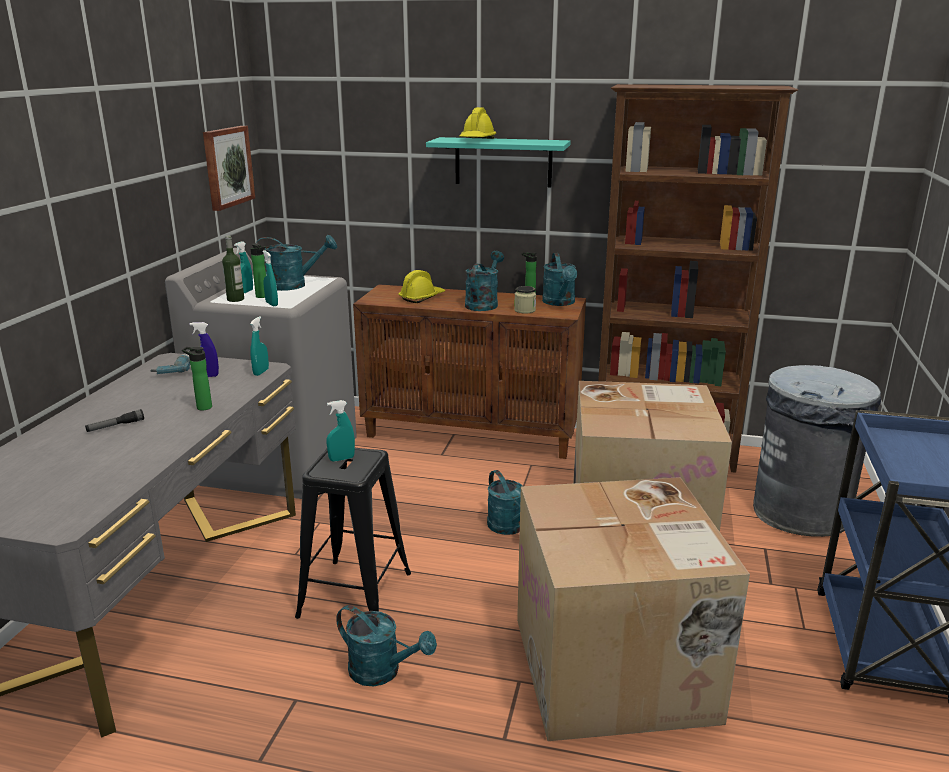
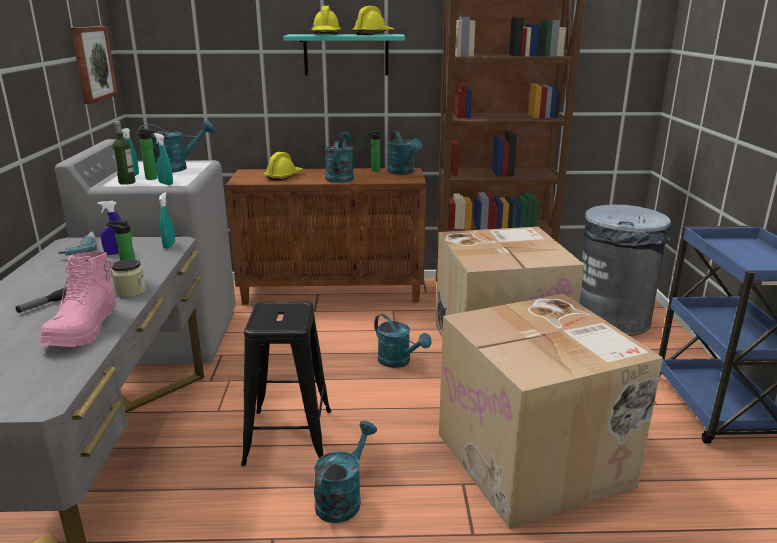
camera: 15 degrees left, 0 degrees up
(136, 457) = (85, 330): none -> pink boot
(341, 459) = (273, 312): turquoise spray bottle -> none
(382, 672) = (343, 498): turquoise watering can -> turquoise watering can turned 75 degrees counterclockwise
(525, 310) = (378, 179): jar -> jar (130, 292)
(532, 141) = (373, 34): none -> yellow hard hat

